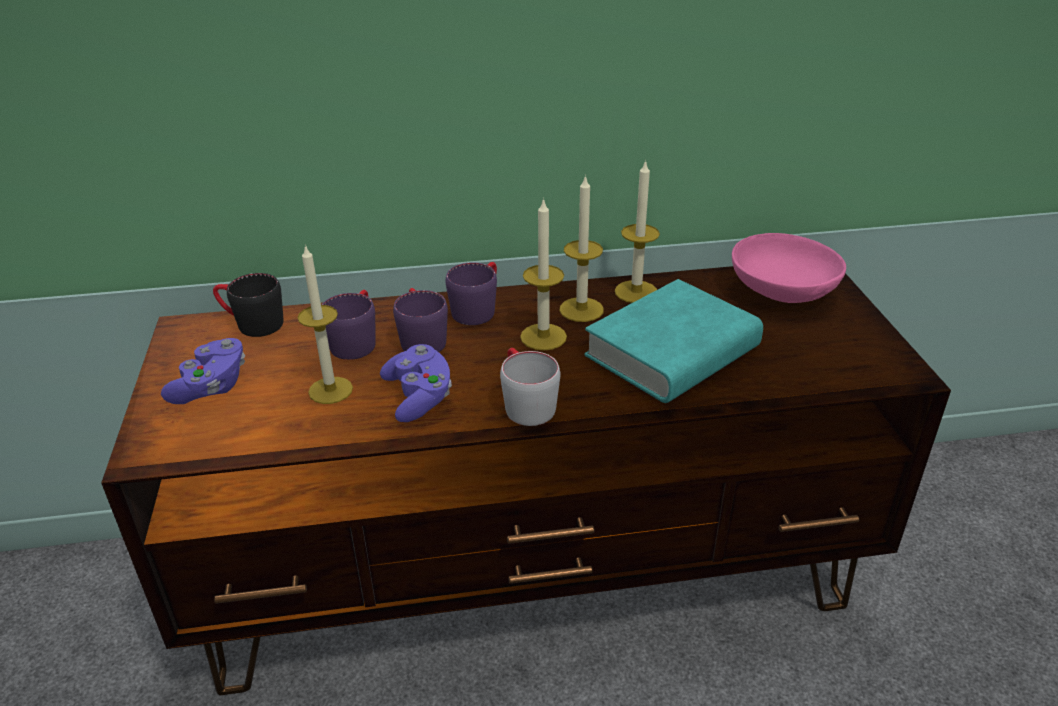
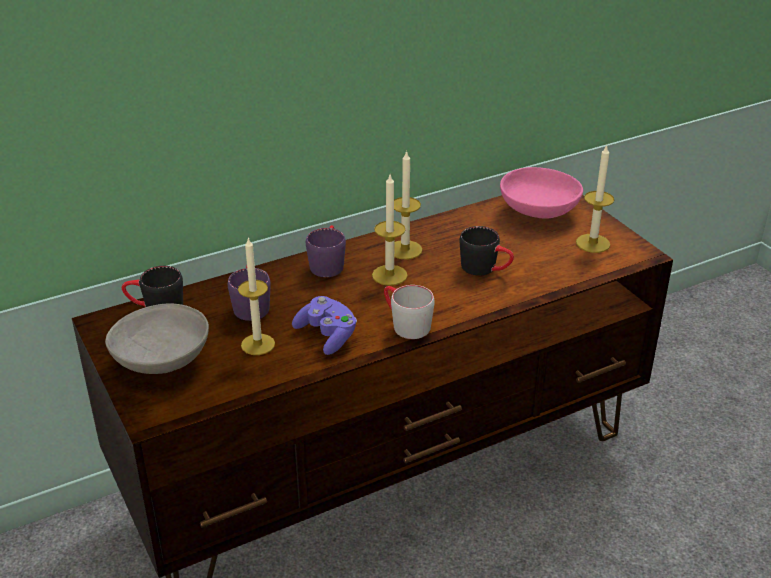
camera: 20 degrees left, 0 degrees up
(211, 387) = (162, 361): purple game controller -> grey bowl
(420, 338) = (299, 293): purple mug -> none
(636, 292) = (437, 229): candle -> candle (592, 243)
(672, 352) = (486, 268): turquoise book -> black mug

